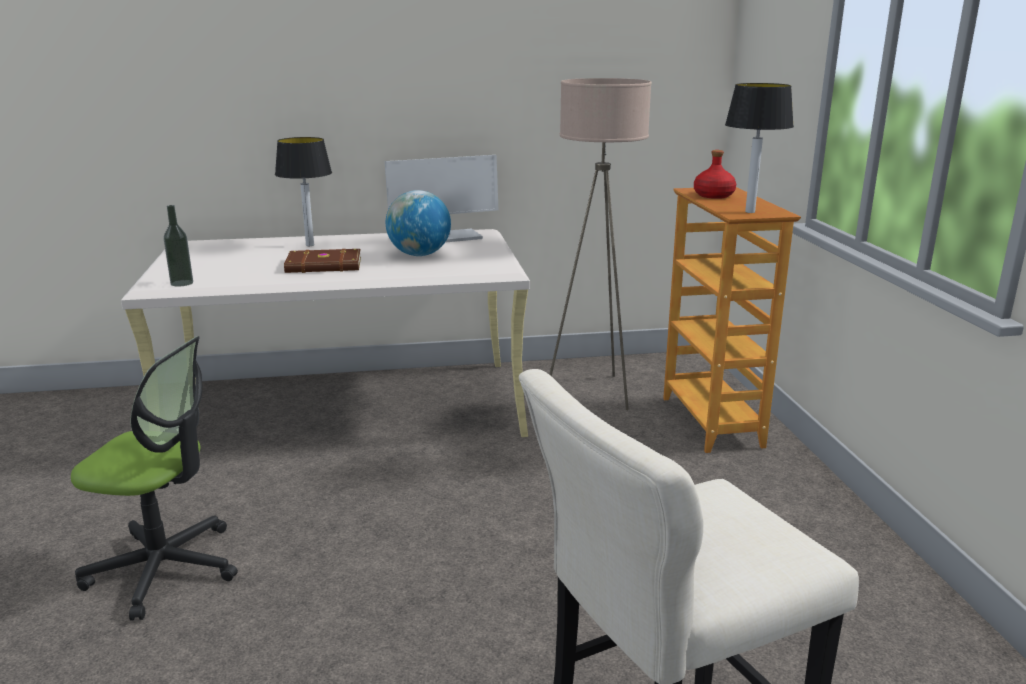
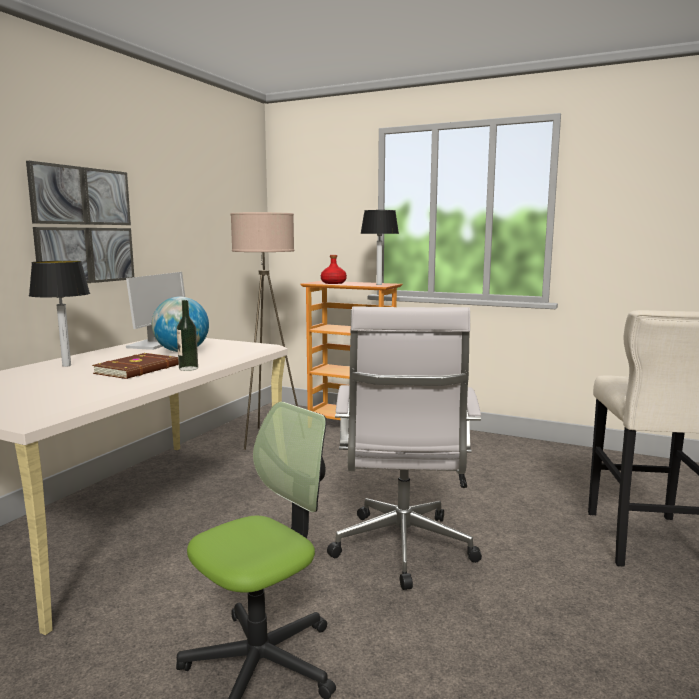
camera: 55 degrees left, 10 degrees down
(182, 283) = (58, 405): bottle -> bottle (188, 368)
(382, 95) = (83, 226): none -> picture
(415, 574) = (402, 551): none -> white office chair

